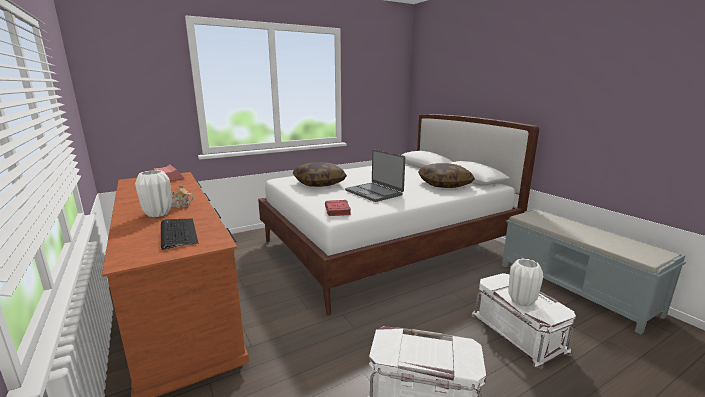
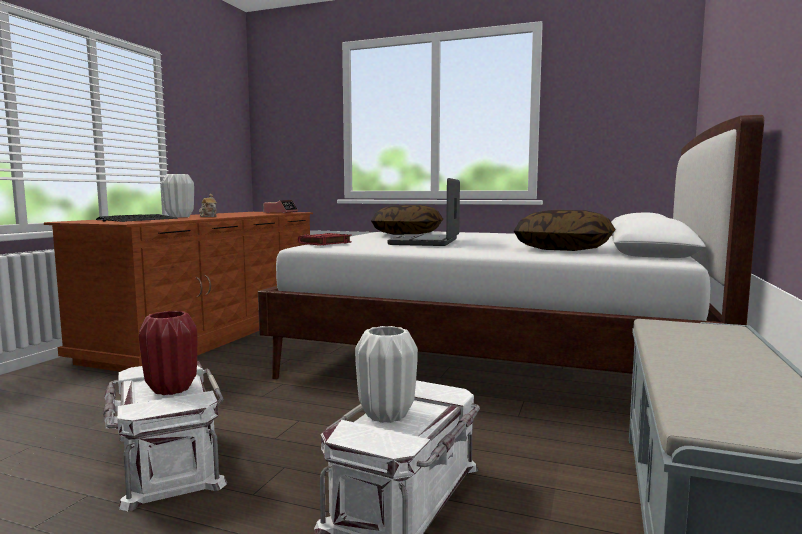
camera: 50 degrees right, 10 degrees down
(431, 349) = (172, 389): none -> red vase

